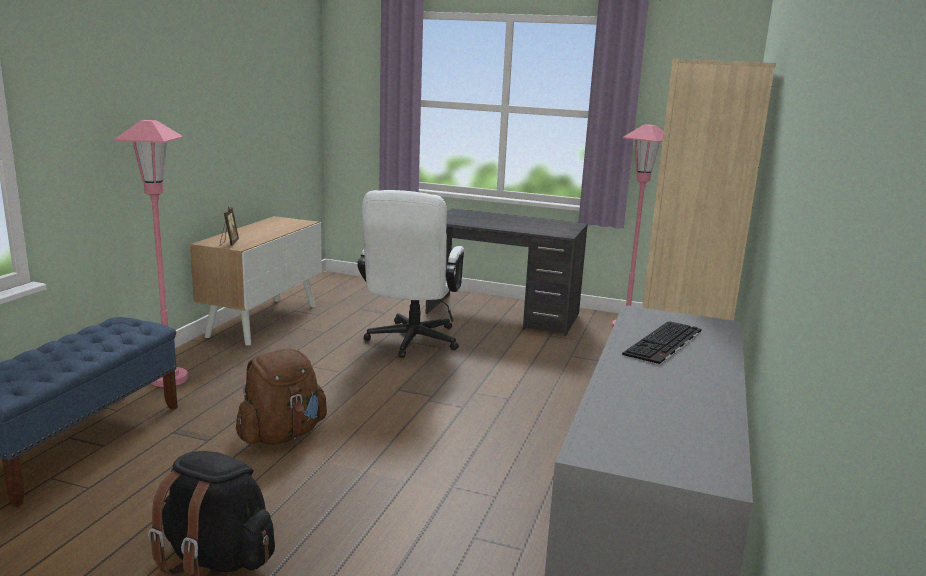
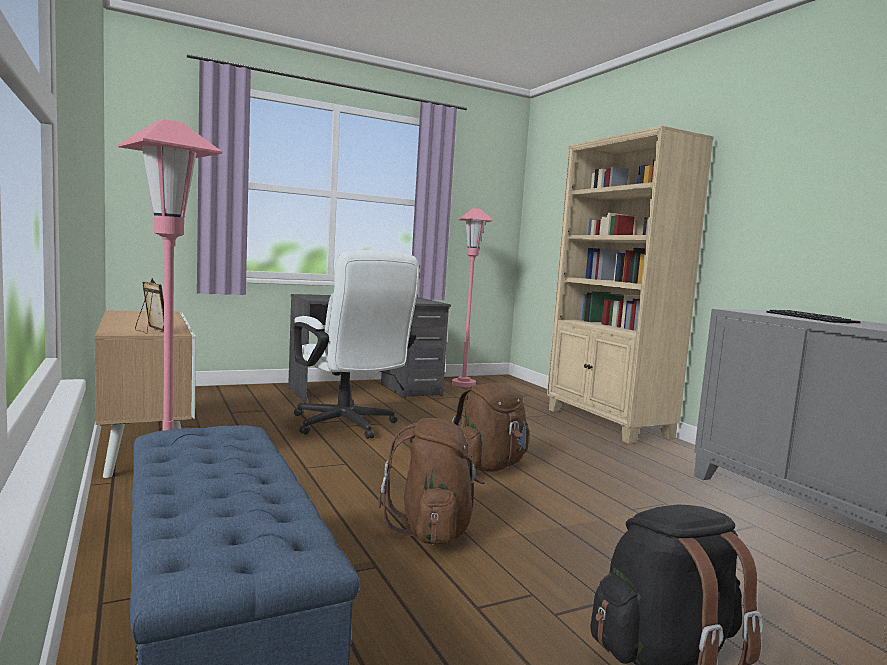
camera: 45 degrees left, 10 degrees down
(433, 410) = (489, 466): none -> brown backpack

